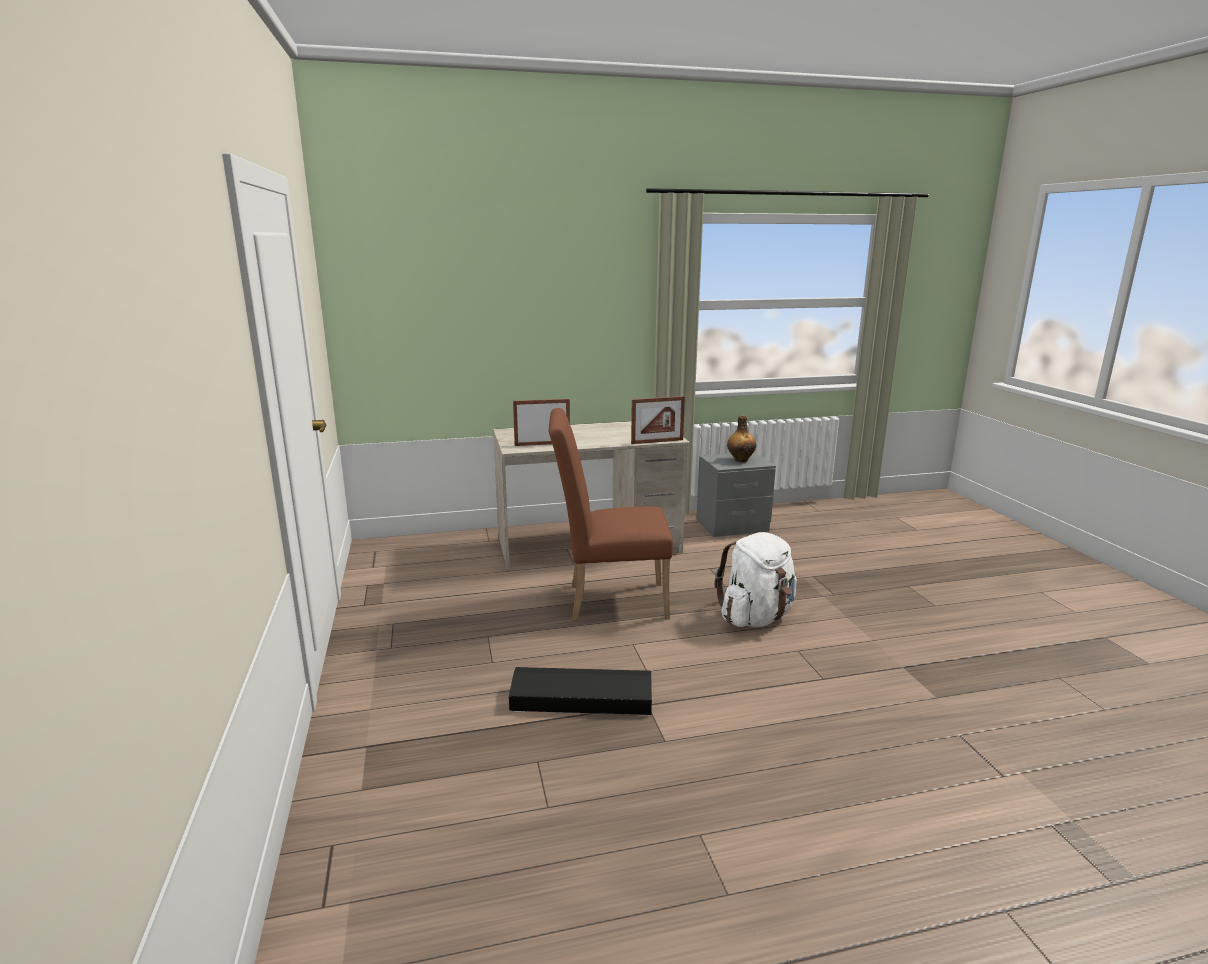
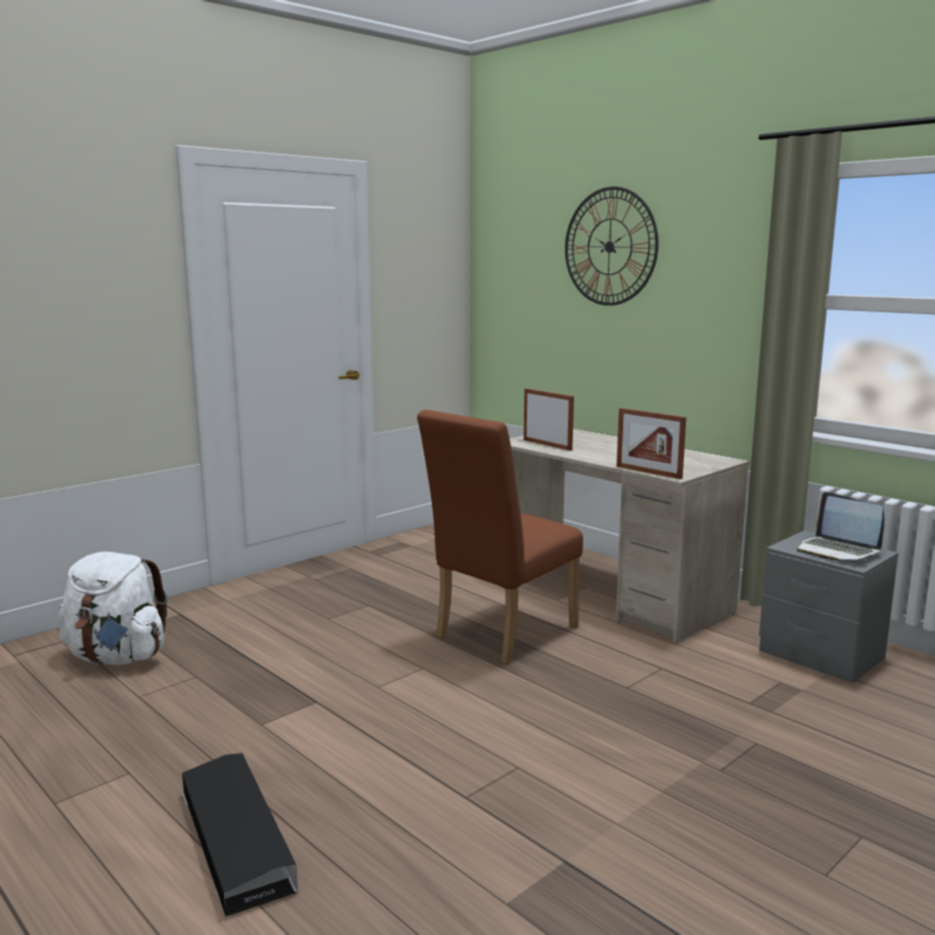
camera: 60 degrees right, 5 degrees down
(503, 269) = (610, 247): none -> wall clock
(581, 699) = (301, 669): black storage box -> black storage box (236, 839)
(608, 600) = (499, 634): brown chair -> brown chair turned 105 degrees counterclockwise
(740, 460) = (837, 551): bottle -> laptop
(756, 617) = (569, 723): white backpack -> white backpack (117, 657)

